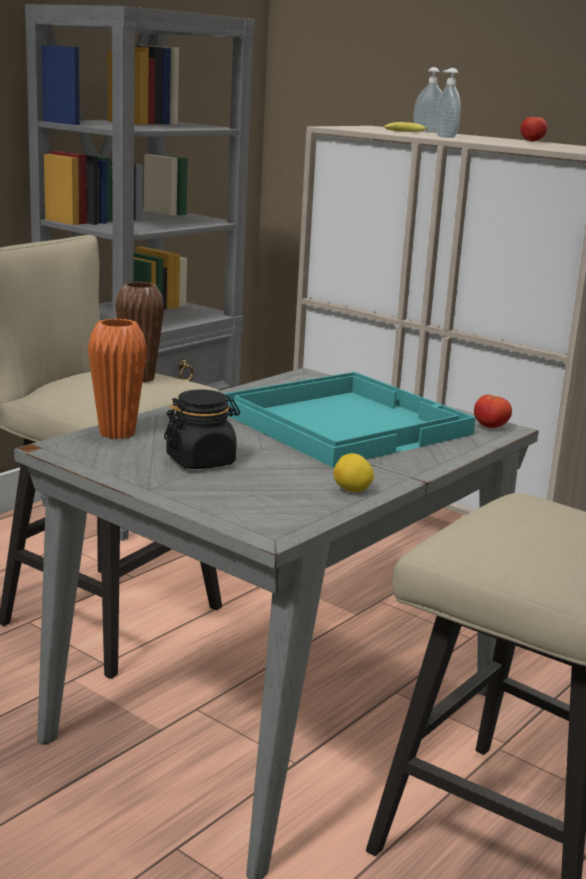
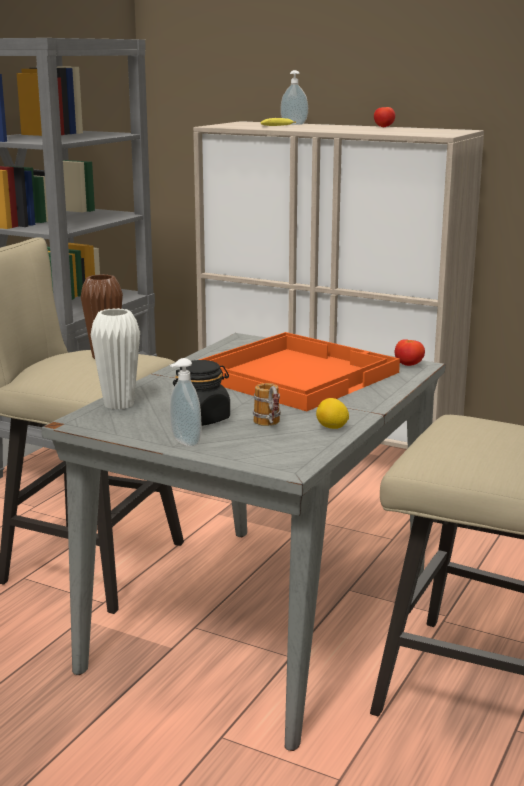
camera: 10 degrees left, 0 degrees up
(117, 433) = (119, 404): orange vase -> white vase
(277, 479) = (269, 425): none -> mug
(344, 422) = (294, 374): turquoise tray -> orange tray
(444, 137) = (314, 129): soap dispenser -> soap dispenser (184, 443)

